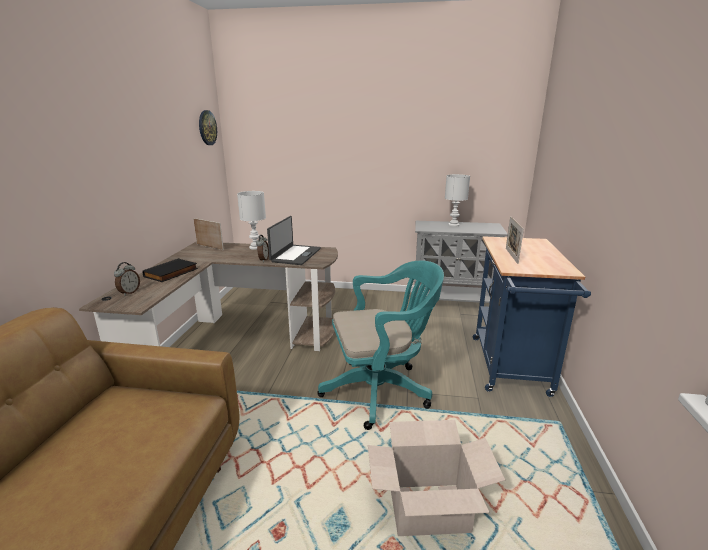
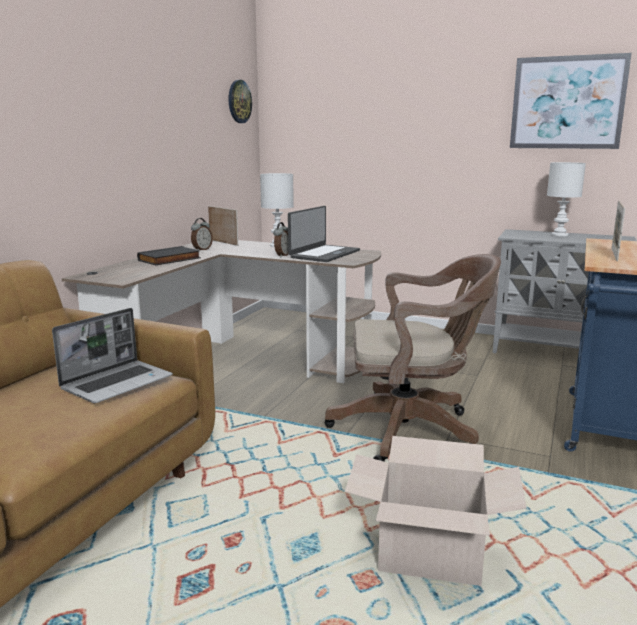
camera: 15 degrees right, 5 degrees down
(129, 292) = (117, 270): alarm clock -> alarm clock (201, 250)
(159, 417) = (118, 383): none -> laptop
(381, 390) = (411, 431): turquoise office chair -> brown office chair
(455, 132) = (567, 103): none -> picture

